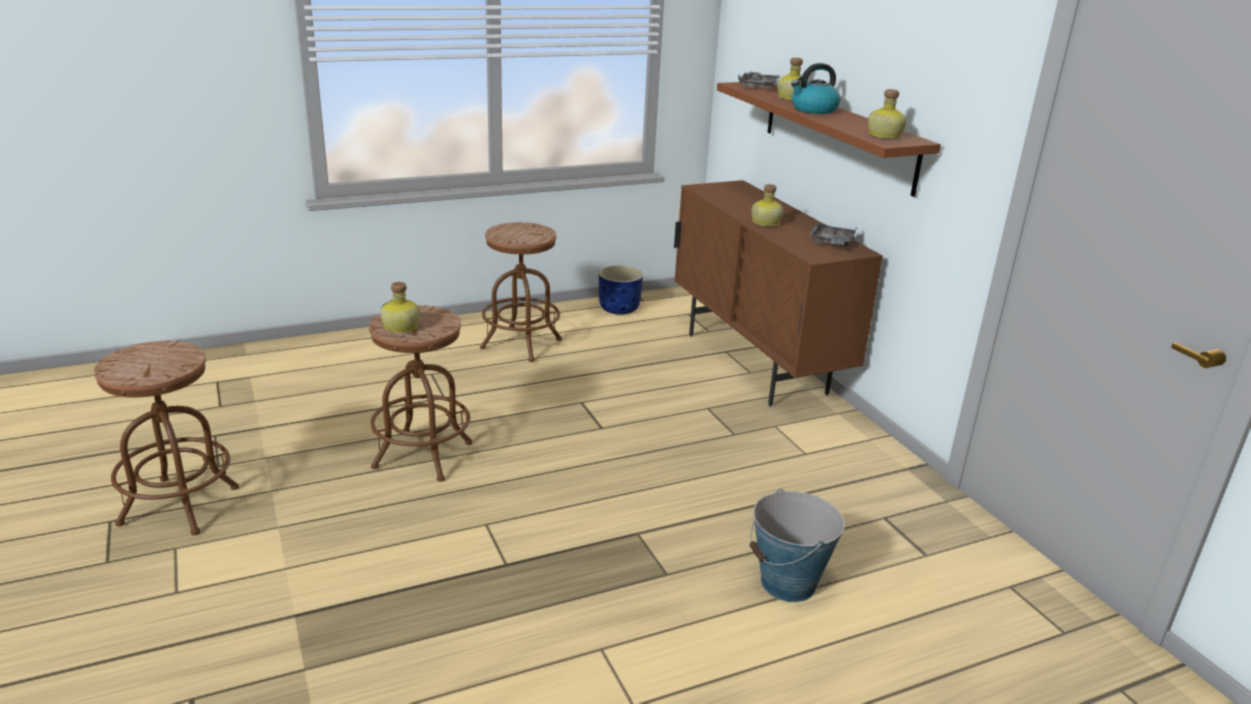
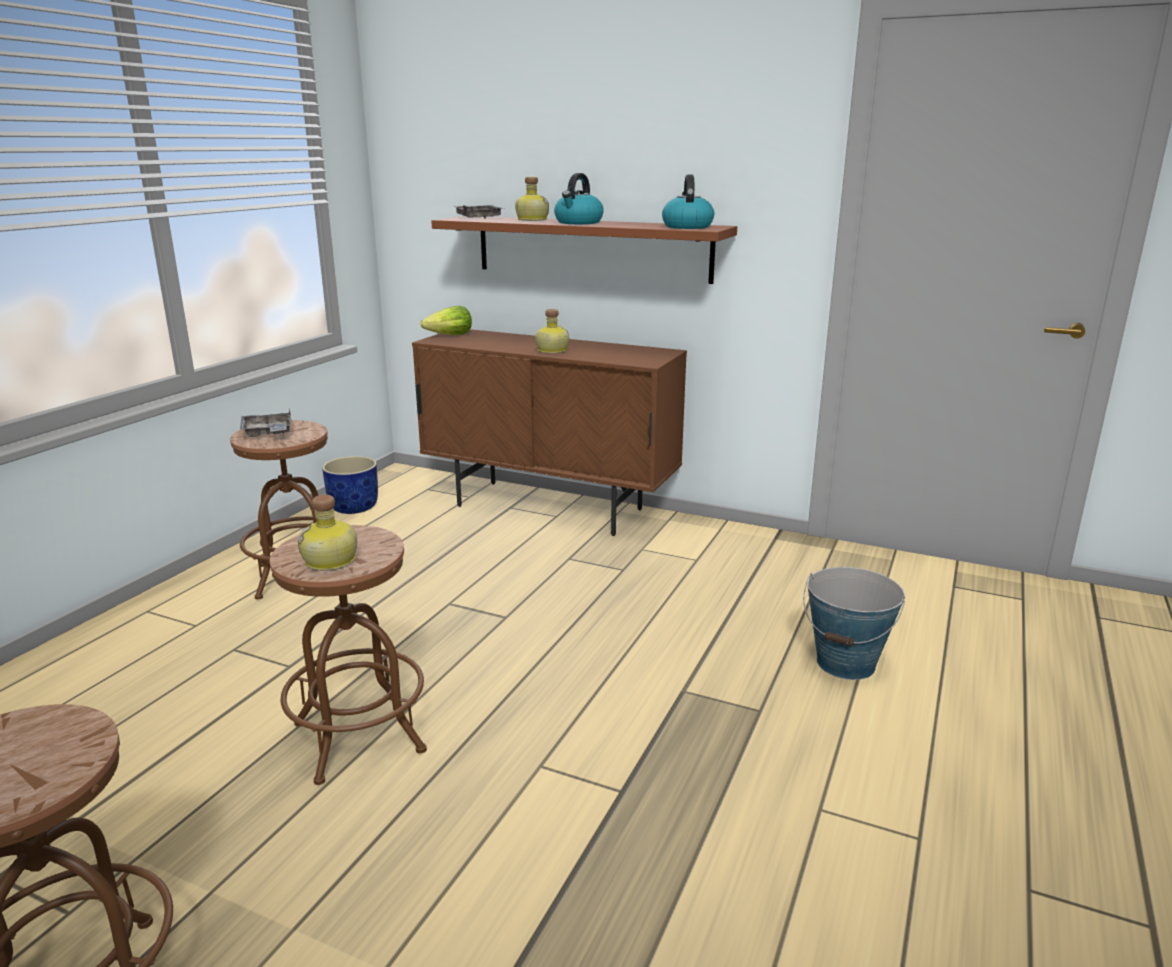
camera: 40 degrees left, 5 degrees down
(720, 186) = (450, 336): none -> lettuce
(831, 243) = (634, 351): grey tray -> grey tray (268, 433)
(883, 135) = (687, 227): bottle -> kettle

